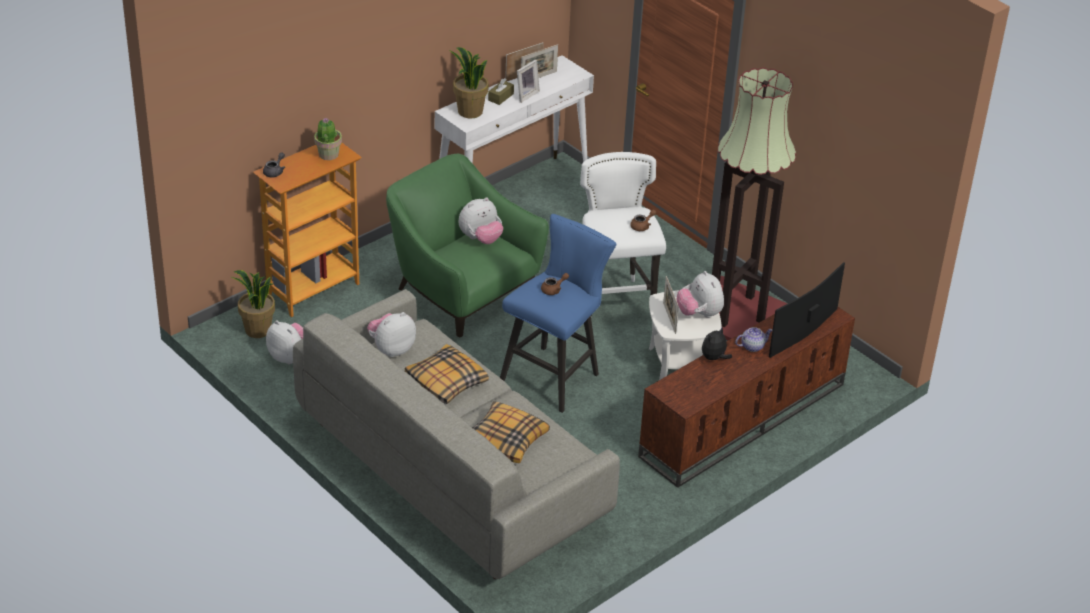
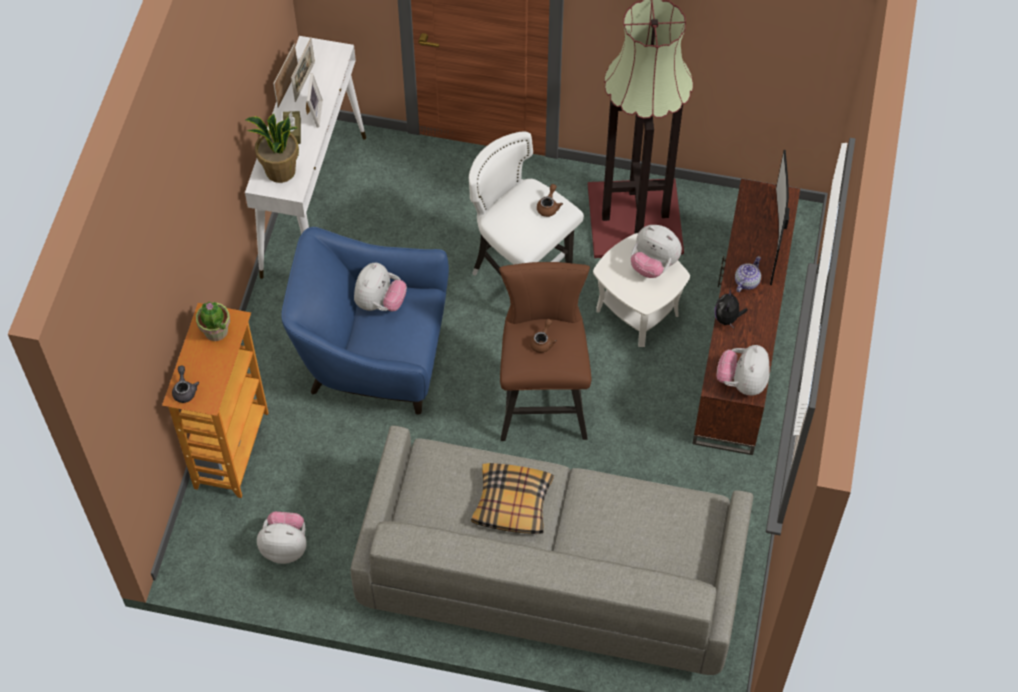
camera: 35 degrees left, 20 degrees up
(257, 330) = (224, 536): potted plant -> none
(391, 349) = (428, 499): plush toy -> plush toy (742, 382)
(462, 292) = (373, 356): green armchair -> blue armchair
(506, 439) = (625, 533): pillow -> none
(554, 375) = (542, 399): blue stool -> brown stool
(669, 318) = (633, 287): picture frame -> none

